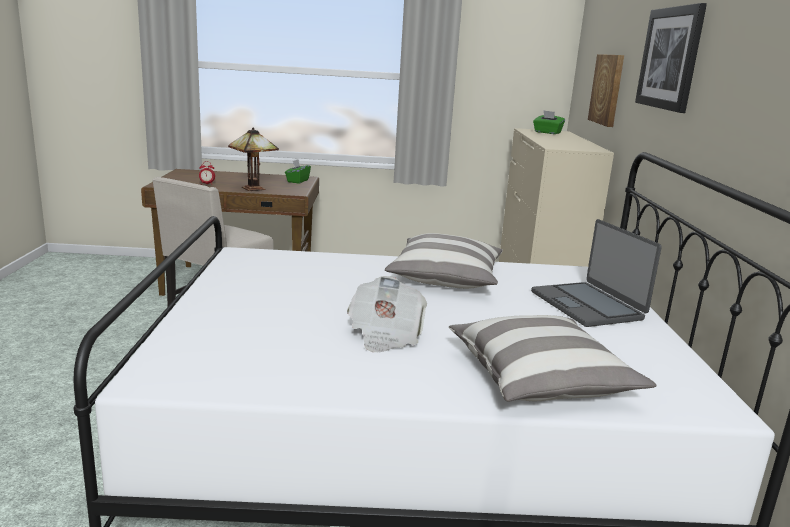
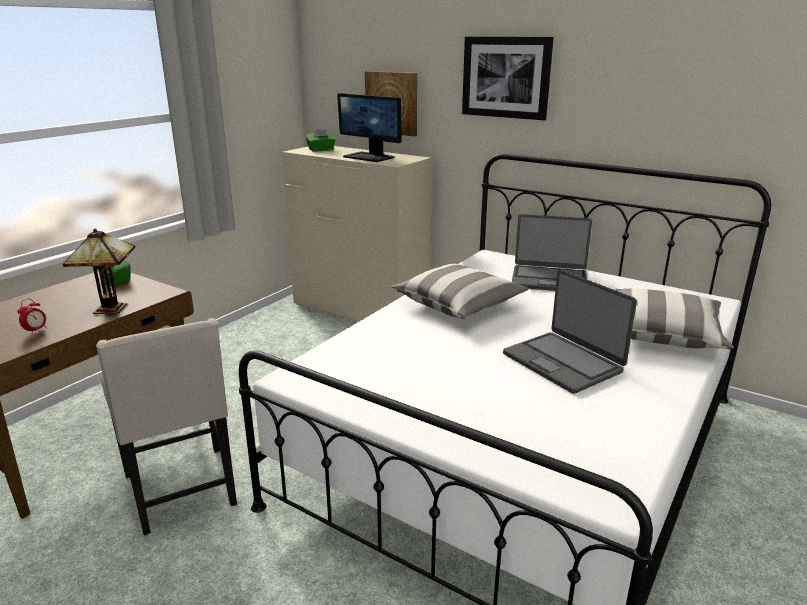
camera: 55 degrees left, 5 degrees up
(385, 335) = (563, 362): newspaper -> laptop
(558, 141) = (369, 157): none -> monitor

